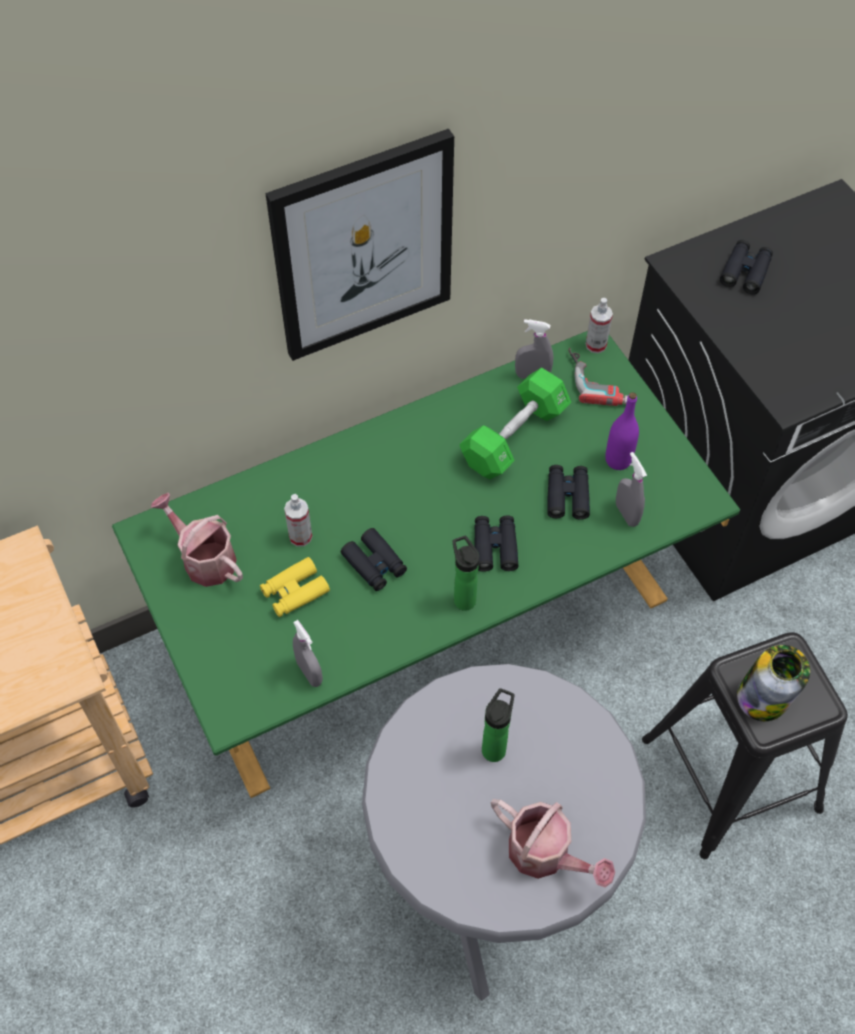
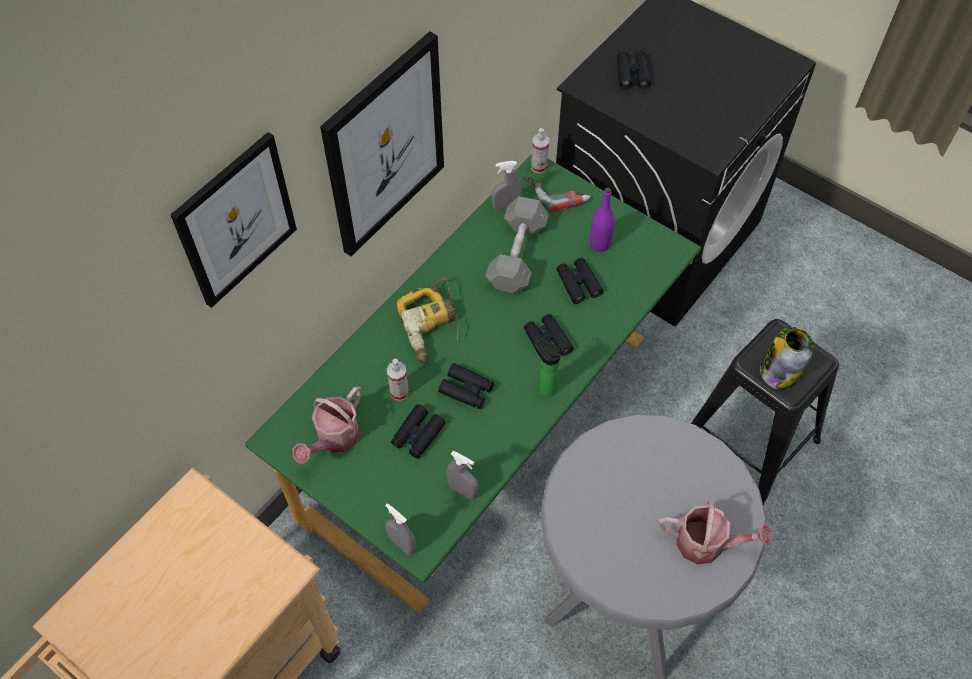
camera: 25 degrees left, 0 degrees up
(129, 265) = (236, 220): none -> picture
(204, 558) = (334, 439): watering can -> watering can turned 75 degrees counterclockwise
(294, 591) = (418, 435): yellow binoculars -> black binoculars
(376, 478) = (432, 325): none -> power drill
(495, 747) = (631, 484): bottle -> none
(514, 436) = (517, 255): green dumbbell -> grey dumbbell
(626, 514) = (626, 280): grey spray bottle -> grey spray bottle (402, 544)

